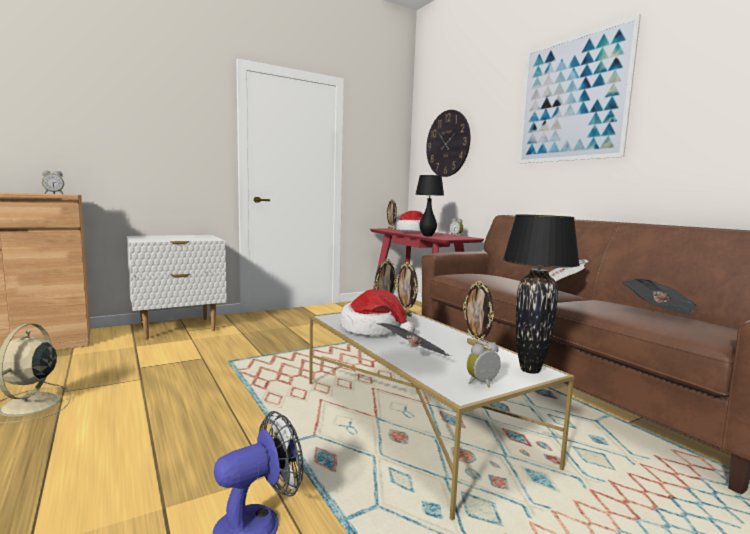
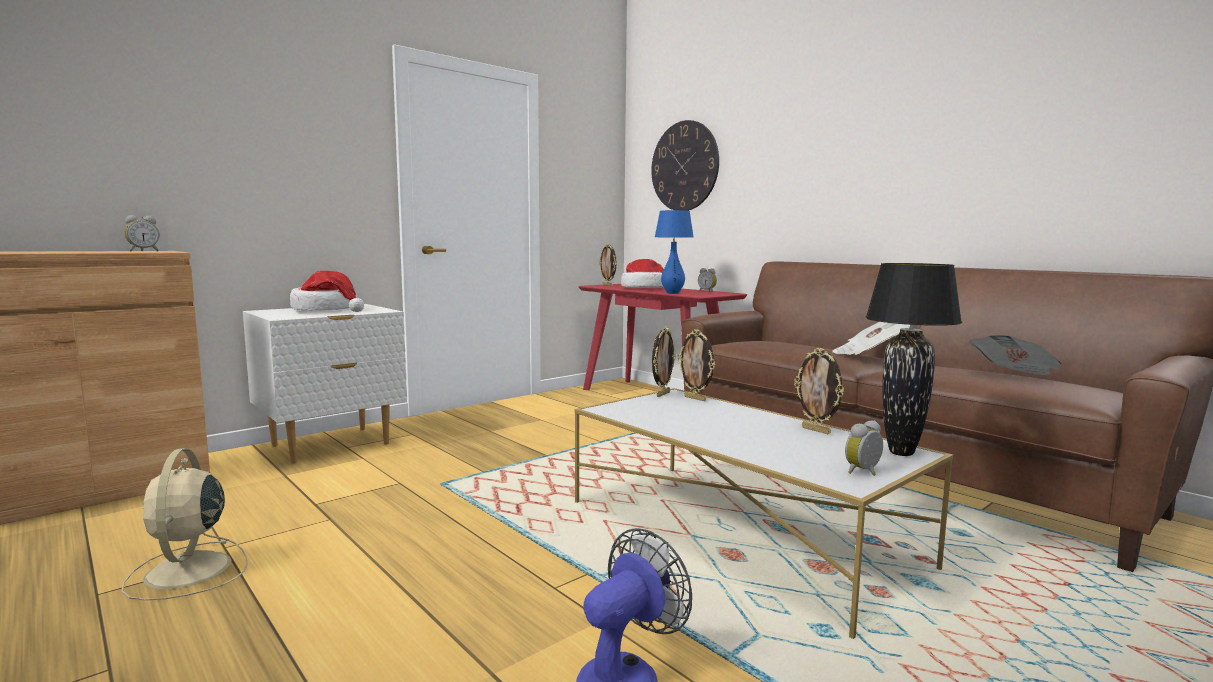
camera: 10 degrees left, 0 degrees up
(373, 329) = (674, 419): hat -> hat (327, 310)
(415, 360) = (763, 453): newspaper -> none
(427, 236) = (672, 293): black table lamp -> blue table lamp
(571, 99) = (864, 111): picture -> none

